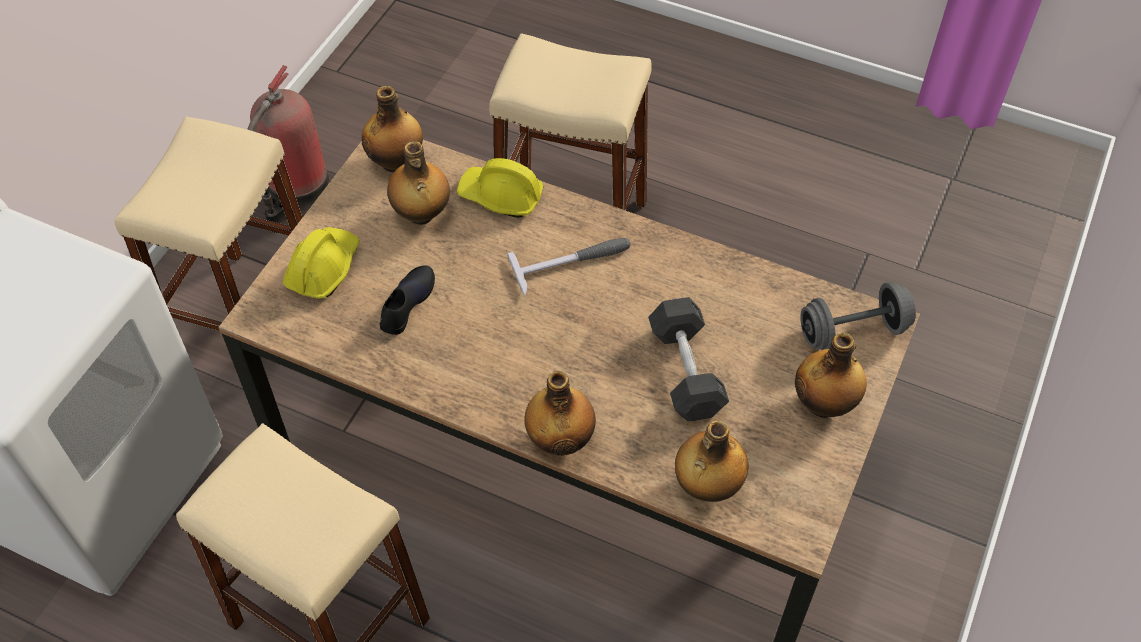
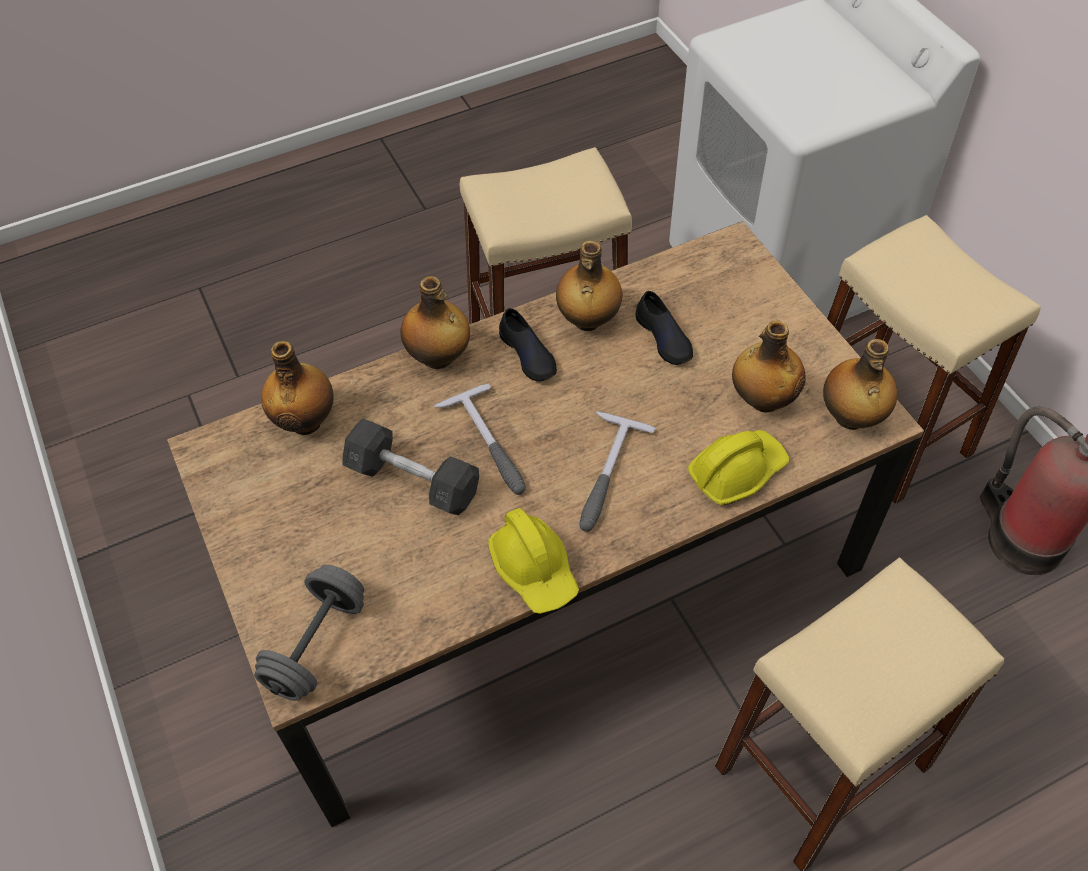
camera: 130 degrees right, 0 degrees up
(323, 268) = (751, 305): yellow hard hat -> yellow hard hat (534, 569)
(502, 380) = (528, 354): none -> black shoe
(612, 345) = (489, 446): none -> hammer
(824, 404) = (278, 557): bottle -> bottle (587, 320)

